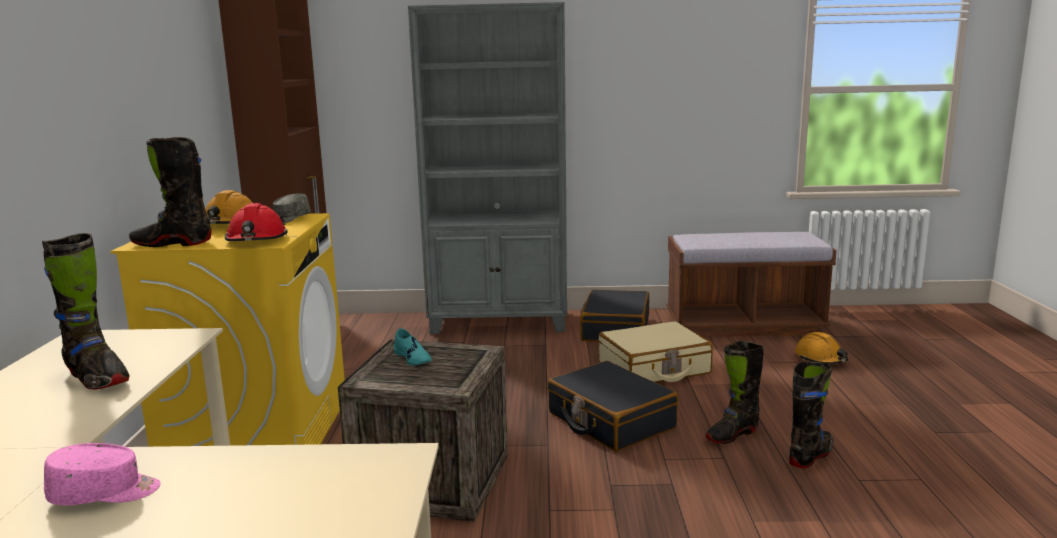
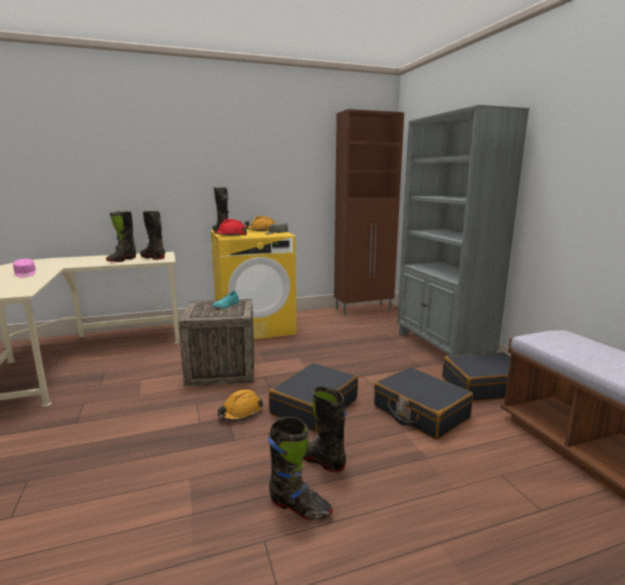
camera: 70 degrees right, 0 degrees up
(131, 347) = (153, 258): none -> black boot
(654, 368) = (420, 412): beige suitcase -> black suitcase
(820, 359) = (554, 514): orange hard hat -> orange hard hat (240, 413)

